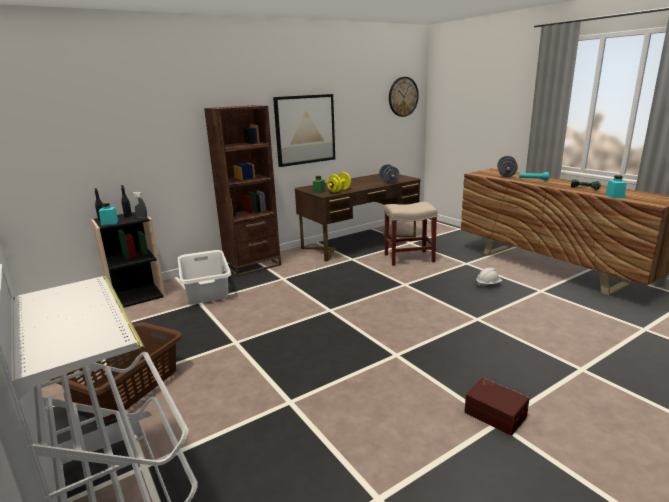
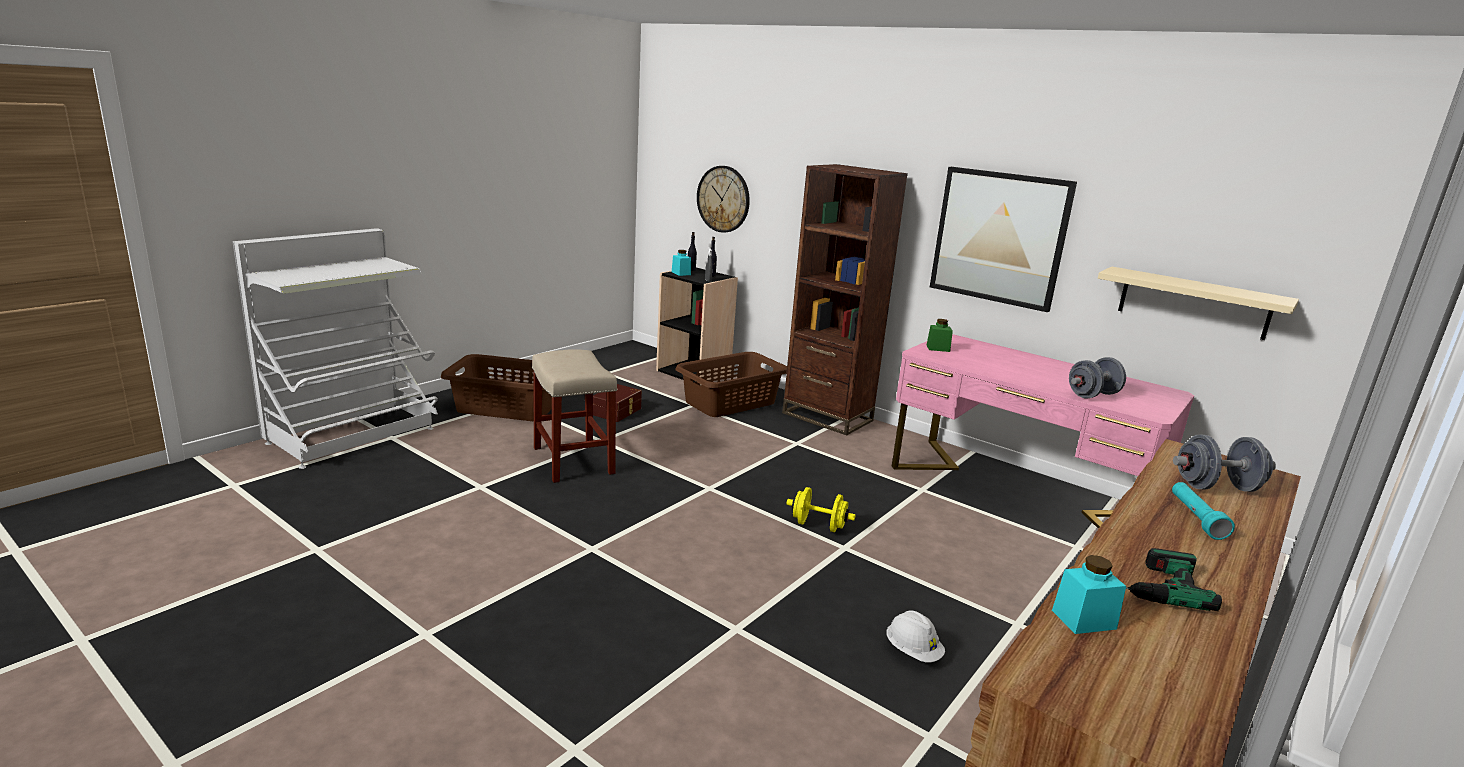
camera: 70 degrees right, 0 degrees up
(207, 289) = (731, 403): white laundry basket -> brown laundry basket
(339, 190) = (962, 360): yellow dumbbell -> yellow dumbbell (818, 525)
(360, 242) = (1017, 490): brown desk -> pink desk
(379, 136) = (1193, 303): none -> beige shelf
(403, 97) = (1309, 227): wall clock -> wall clock (723, 199)
(408, 258) = (980, 547): beige stool -> beige stool (572, 460)
(495, 413) = (446, 633): brown storage box -> brown storage box (617, 412)

